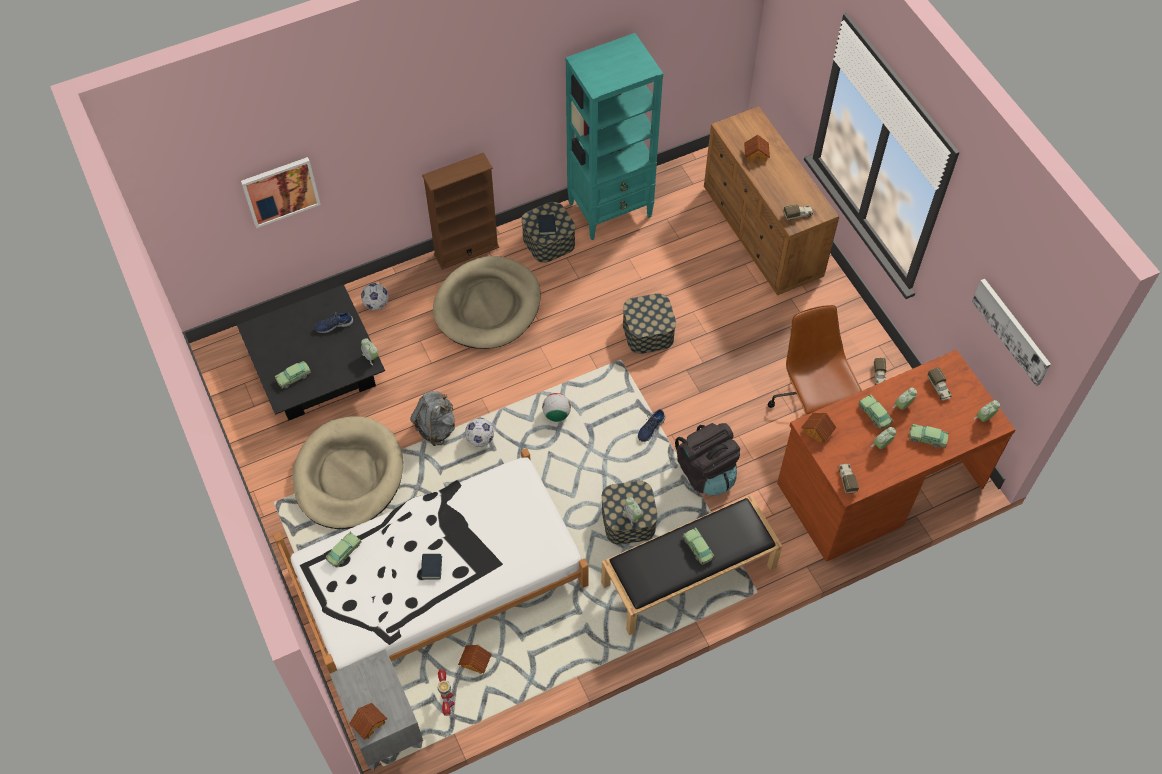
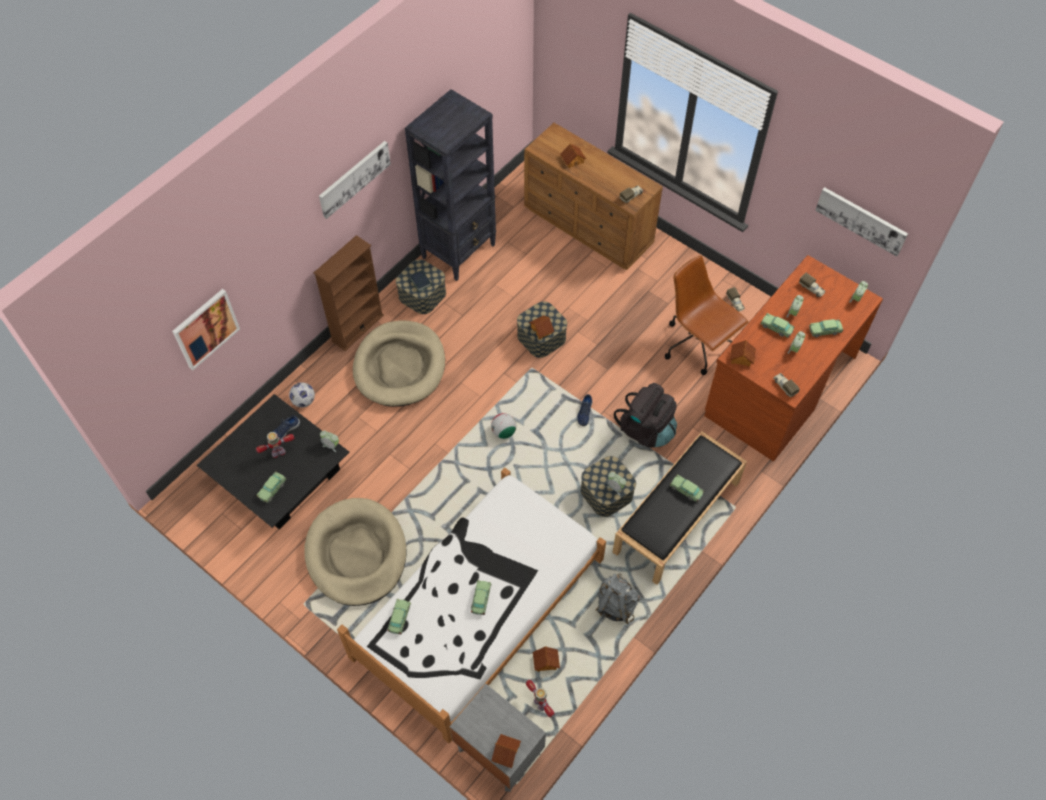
camera: 25 degrees left, 0 degrees up
(318, 344) = (278, 452): none -> toy robot
(431, 568) = (481, 599): book -> toy car
(436, 427) = (410, 483): grey backpack -> grey backpack (615, 605)
(480, 439) = (452, 477): football -> none
(491, 92) = (354, 178): none -> picture
(611, 210) = (459, 251): turquoise bookcase -> black bookcase
(644, 323) = (542, 330): none -> toy house

